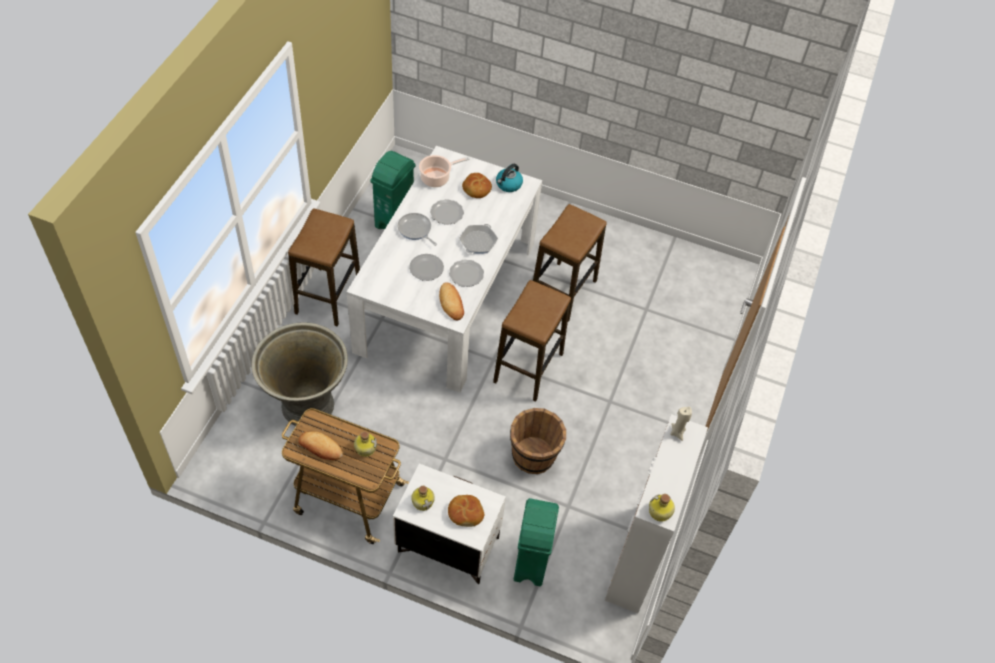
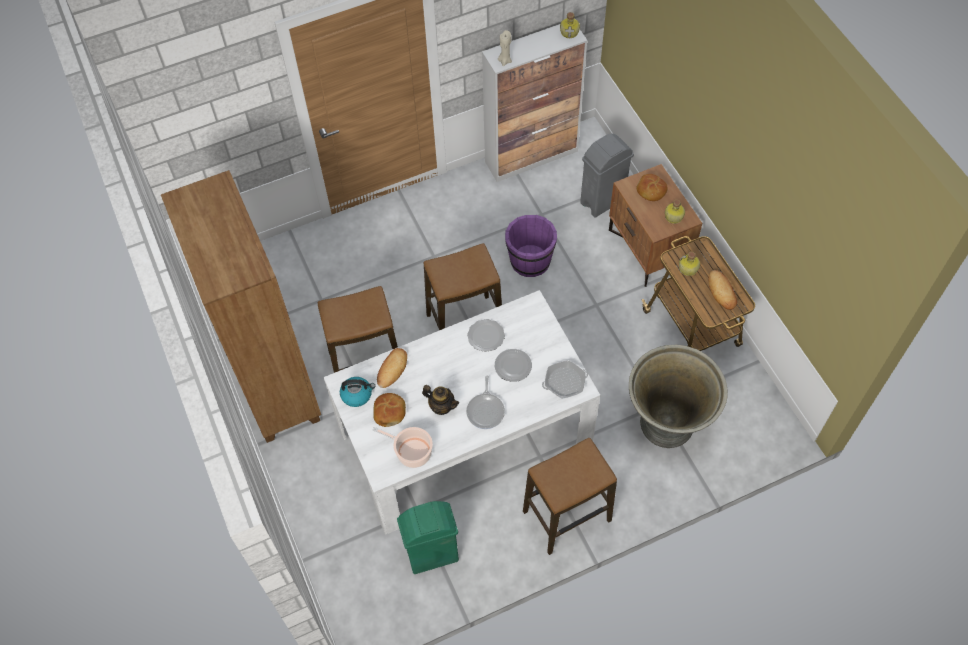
camera: 130 degrees left, 5 degrees up
(447, 213) = (441, 406): plate -> teapot
(447, 545) = (648, 249): white nightstand -> brown nightstand
(451, 303) = (523, 320): bread -> bread (392, 369)
(478, 242) = (445, 358): frying pan -> frying pan (564, 382)
(530, 563) = (603, 201): green trash can -> grey trash can
(534, 456) = (530, 260): brown bucket -> purple bucket
(604, 239) = (275, 384): none -> brown bookcase

